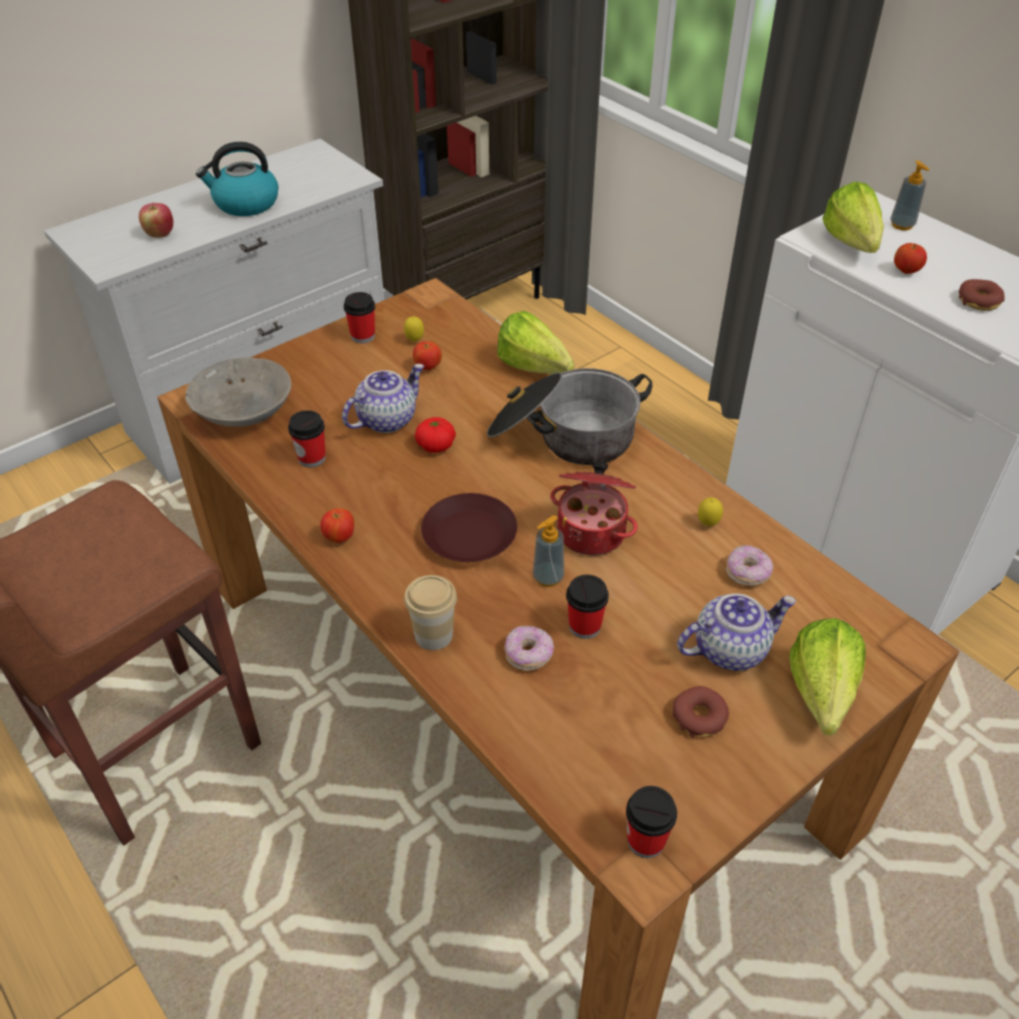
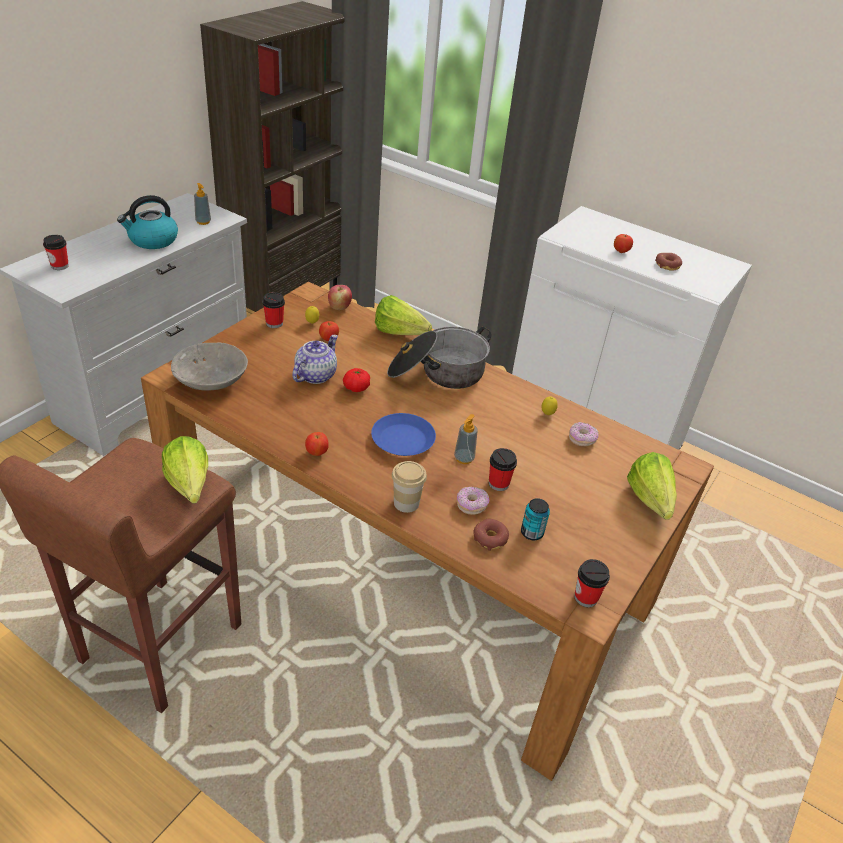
camera: 20 degrees left, 5 degrees down
(160, 234) = (96, 265): apple -> apple (339, 307)
(312, 458) = (274, 405): cup -> cup (60, 266)
(469, 536) = (403, 440): brown plate -> blue plate
(592, 532) = (480, 428): cooking pot -> none
(603, 715) = (532, 533): none -> can
(699, 717) = (587, 524): donut -> donut (490, 538)
(730, 648) = (589, 483): teapot -> none
(852, 247) = (584, 240): lettuce -> lettuce (189, 490)
(902, 225) = (607, 225): soap dispenser -> soap dispenser (203, 222)

